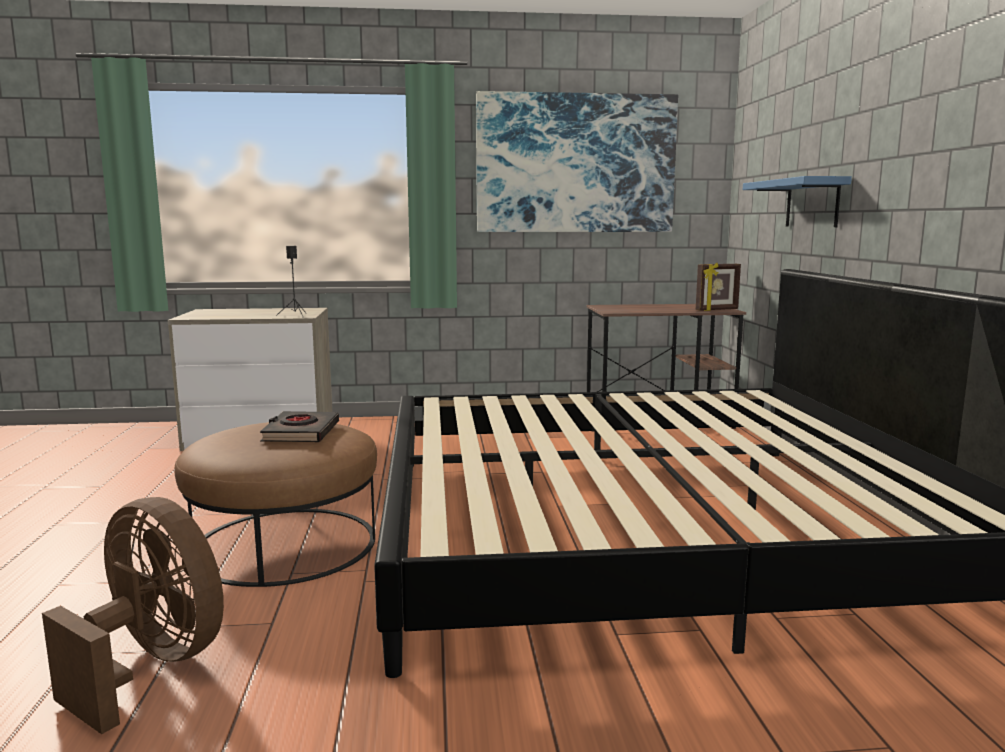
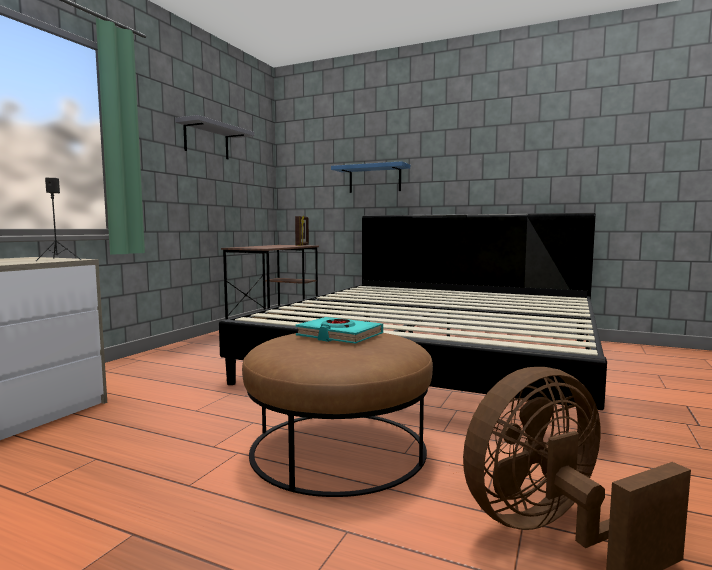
camera: 60 degrees left, 5 degrees down
(300, 433) = (339, 336): black book -> turquoise book
(575, 164) = (206, 140): picture -> grey shelf

